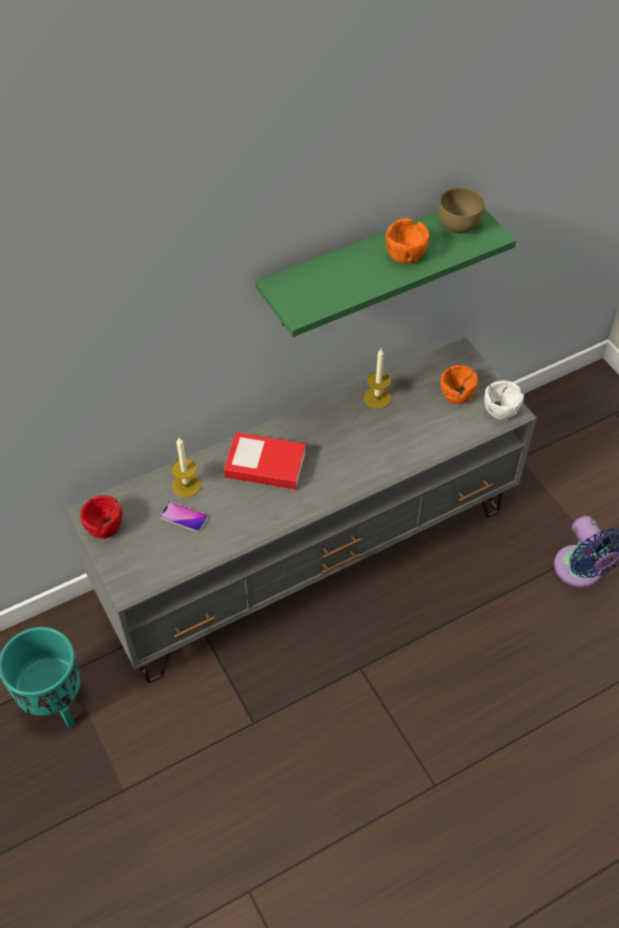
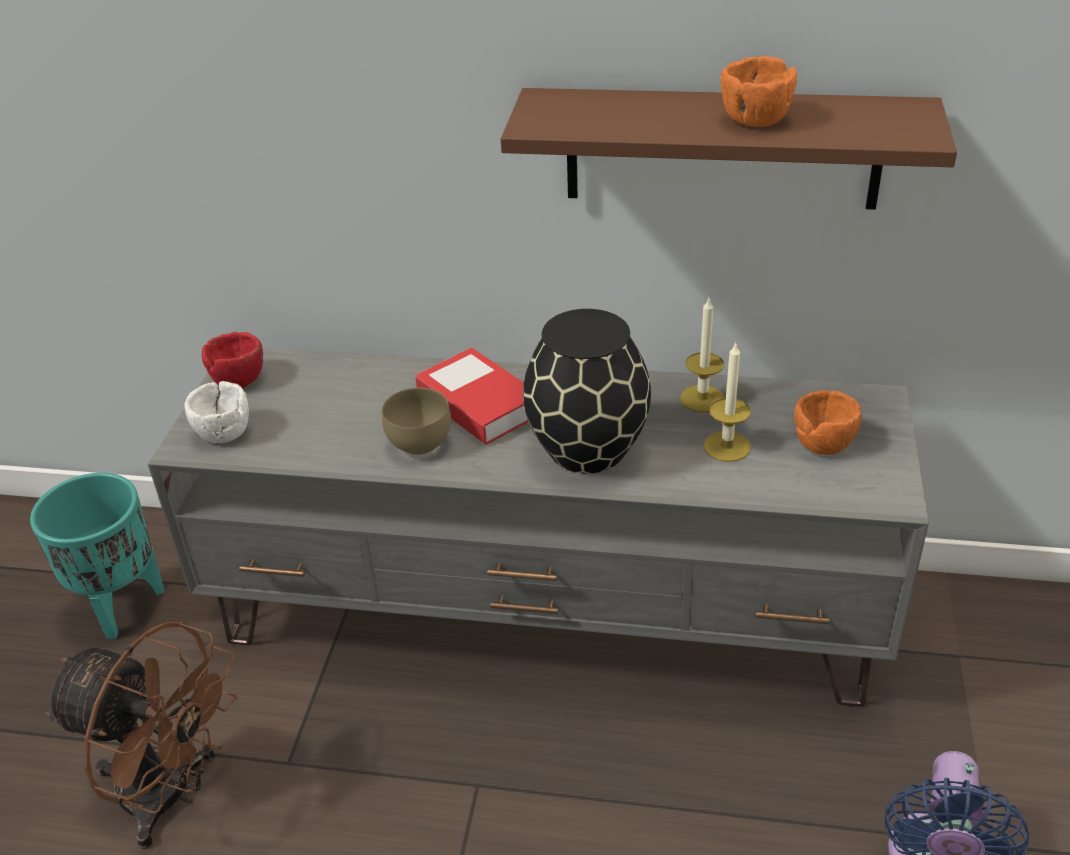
camera: 40 degrees right, 15 degrees down
(184, 517) = (327, 410): phone -> none
(186, 485) = (368, 382): candle -> candle (727, 446)
(210, 781) = (172, 796): none -> brown fan
(350, 463) = (587, 450): none -> black vase
(366, 264) = (722, 148): green shelf -> brown shelf
(460, 226) = (880, 116): brown bowl -> brown bowl (421, 444)
(500, 410) = (874, 488): white bowl -> white bowl (223, 432)

